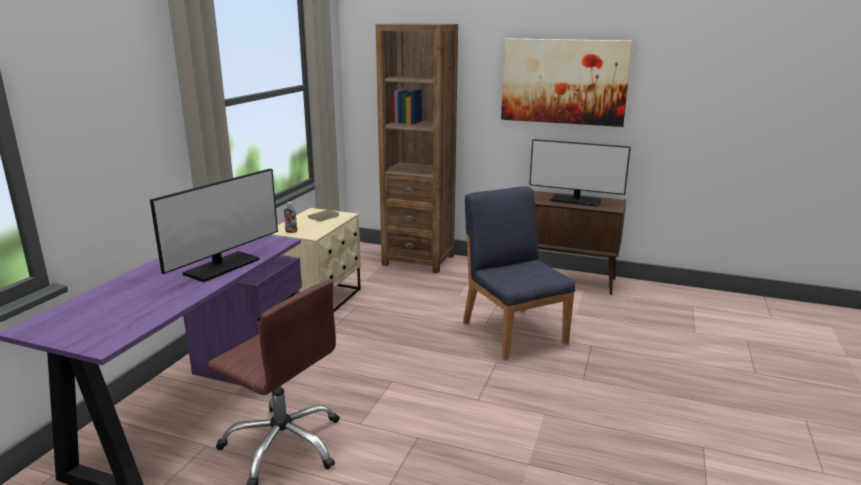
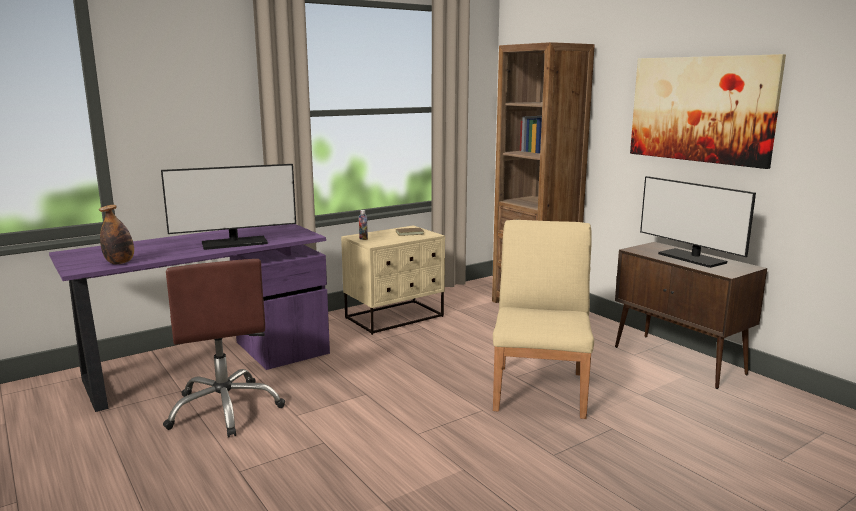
camera: 35 degrees right, 5 degrees down
(138, 322) = (120, 263): none -> bottle
(513, 332) = (540, 390): blue chair -> beige chair

